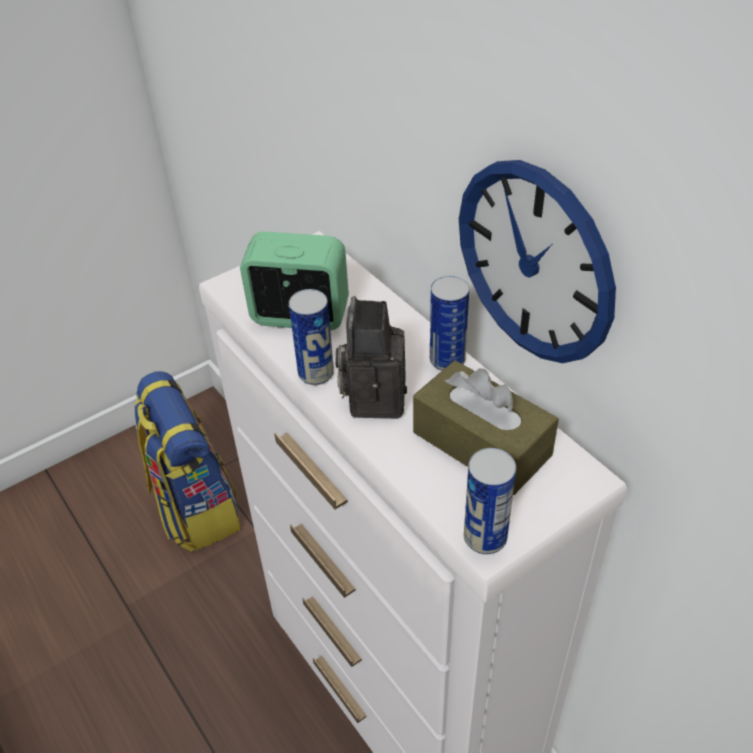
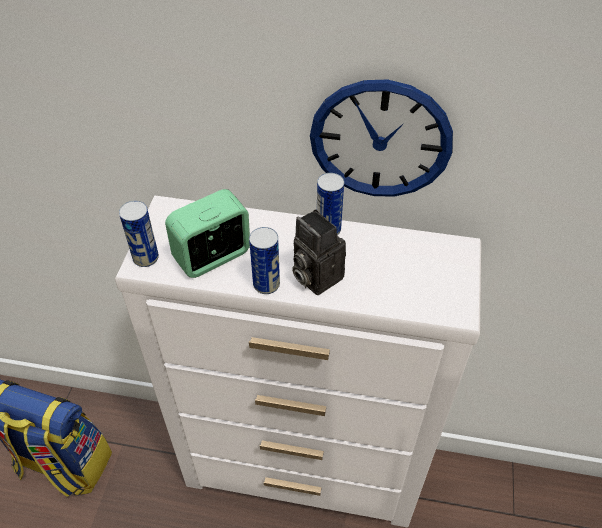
camera: 45 degrees left, 5 degrees up
(481, 444) = (398, 263): brown tissue box -> none
(485, 537) = (455, 310): can -> can (146, 258)

